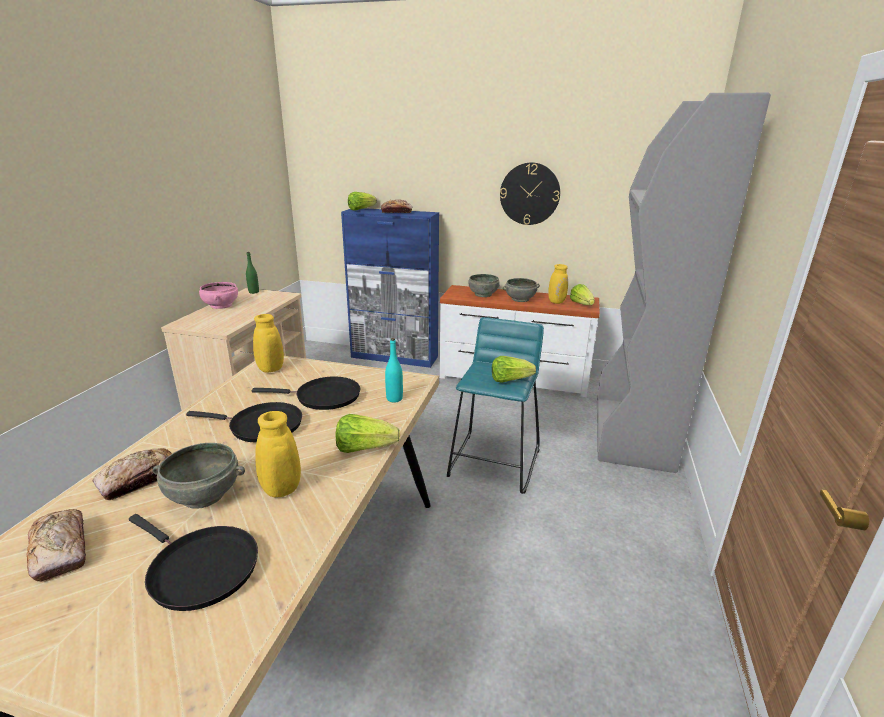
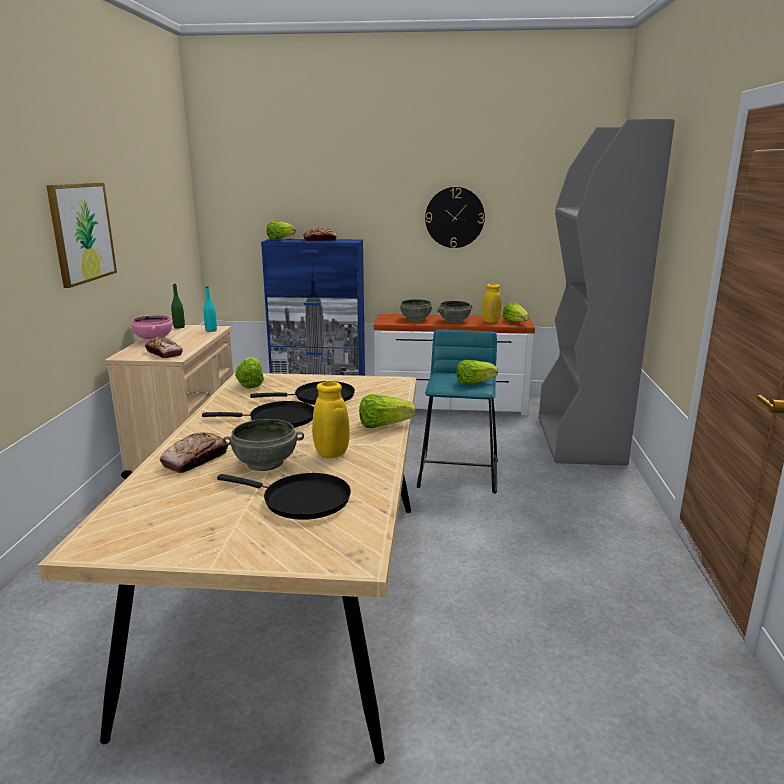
camera: 10 degrees left, 5 degrees down
(61, 550) = (170, 502): bread -> bread (164, 353)
(132, 206) = (81, 232): none -> picture
(270, 370) = (251, 383): yellow vase -> lettuce
(394, 399) = (386, 394): turquoise bottle -> turquoise bottle (211, 330)

